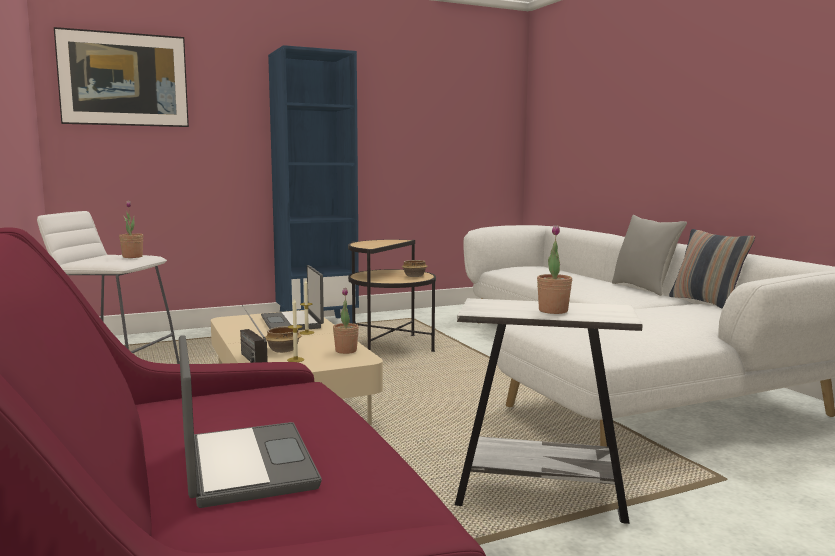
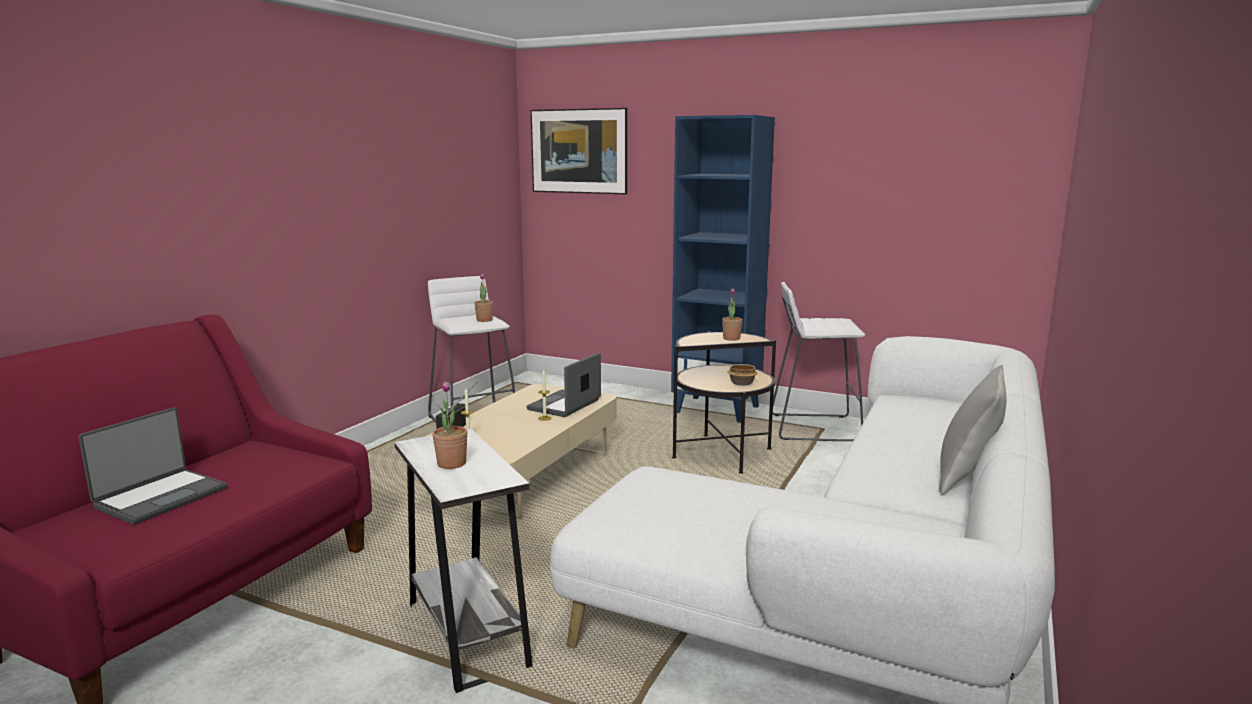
camera: 50 degrees right, 5 degrees up
(283, 350) = (486, 429): bowl -> none
(346, 351) = (515, 445): potted plant -> potted plant (731, 338)
(404, 319) = (813, 427): none -> white stool
(706, 303) = (960, 527): pillow -> none

